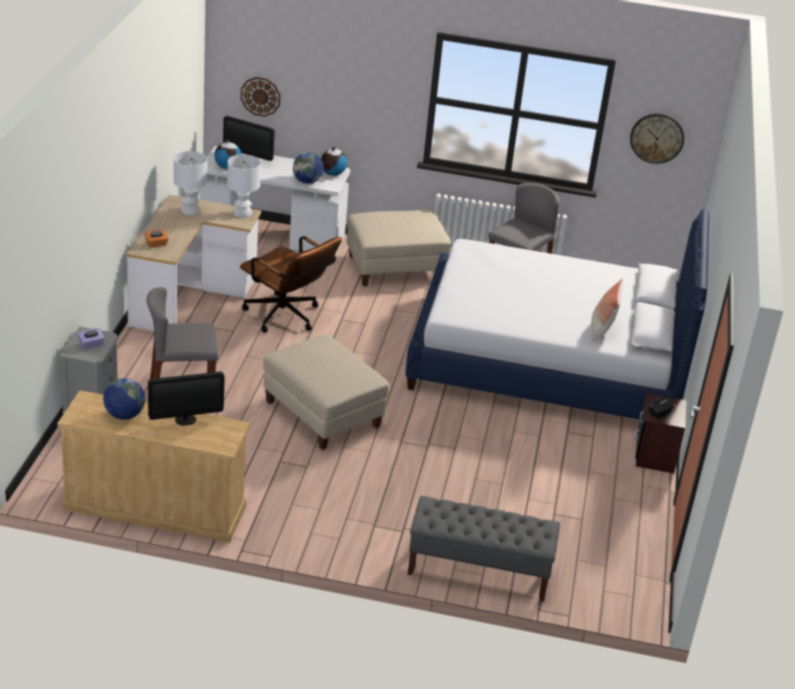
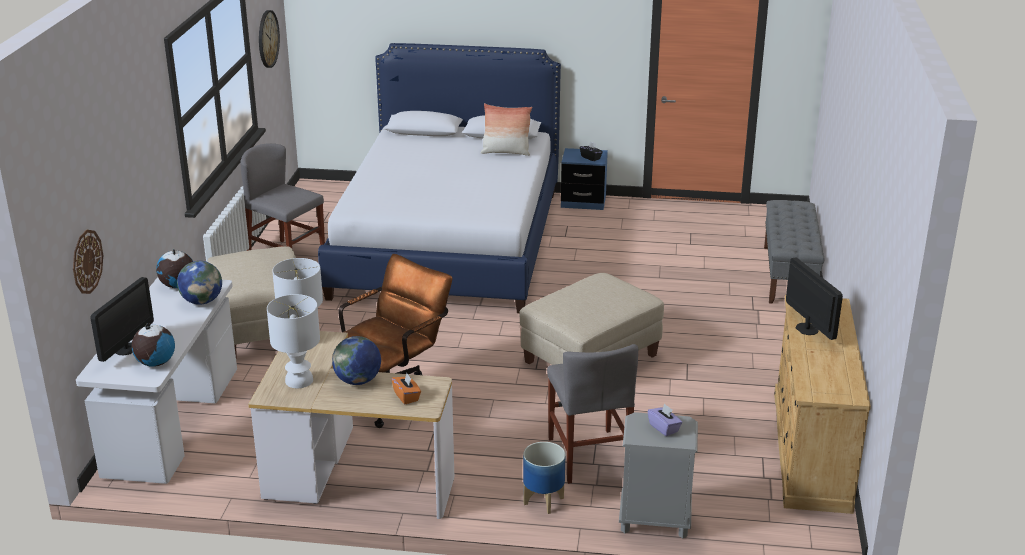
camera: 90 degrees left, 5 degrees down
(124, 415) = (825, 365): globe -> globe (358, 381)
(133, 367) = (543, 500): none -> planter
(655, 455) = (583, 202): brown nightstand -> blue nightstand

